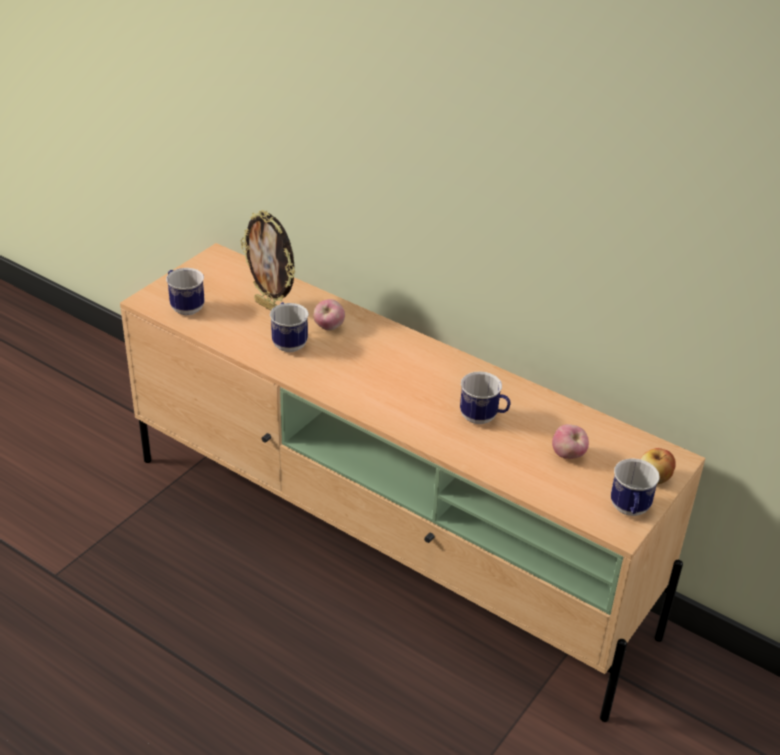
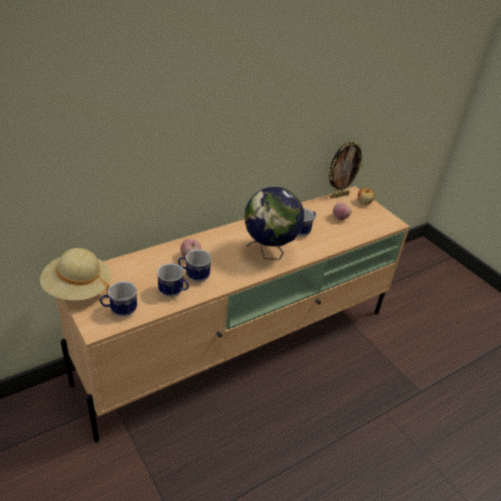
camera: 70 degrees left, 0 degrees up
(204, 266) = (78, 289): none -> beige hat
(271, 308) = (152, 273): picture frame -> picture frame (338, 195)
(396, 396) = (269, 253): none -> globe
(629, 511) = (383, 216): mug -> mug (174, 293)

